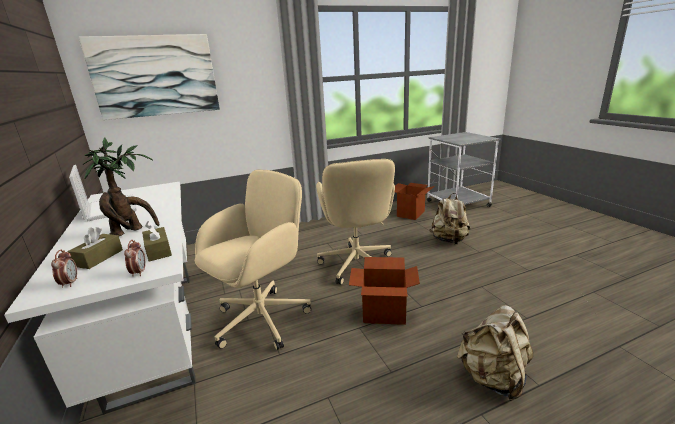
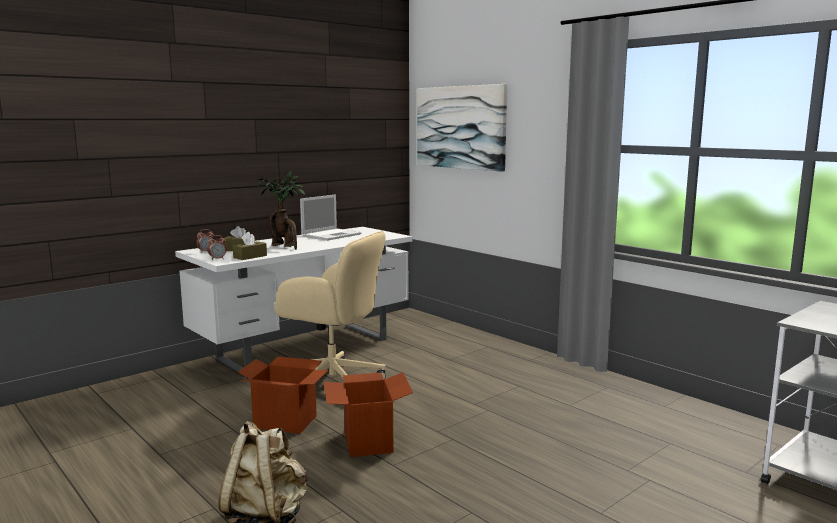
camera: 70 degrees right, 10 degrees down
(356, 264) = (472, 412): beige office chair -> none
(410, 213) = (705, 435): cardboard box -> cardboard box (285, 422)
(449, 240) = (620, 480): beige backpack -> none

